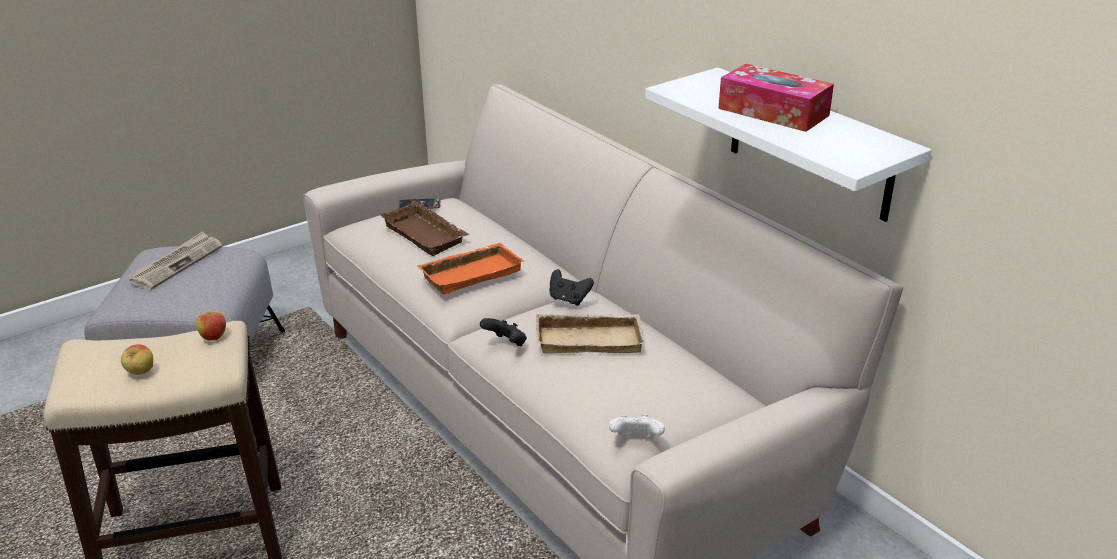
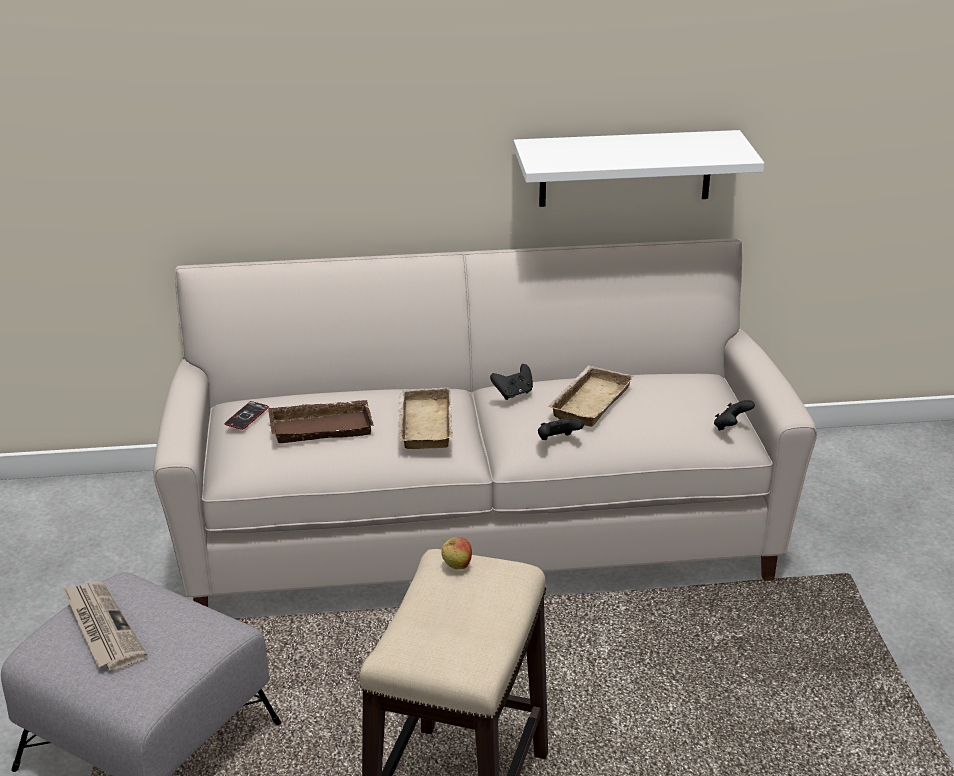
camera: 60 degrees left, 0 degrees up
(141, 373) = (475, 624): apple -> none
(471, 273) = (422, 424): orange tray -> beige tray
(636, 440) = (731, 427): white game controller -> black game controller
(773, 112) = (628, 149): tissue box -> none

